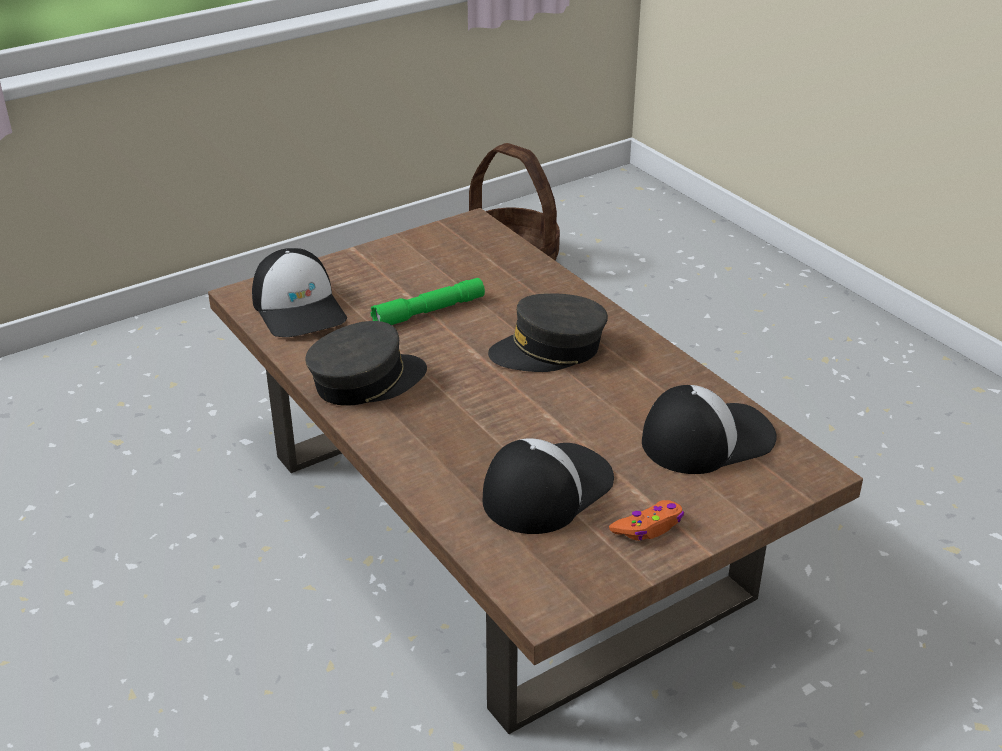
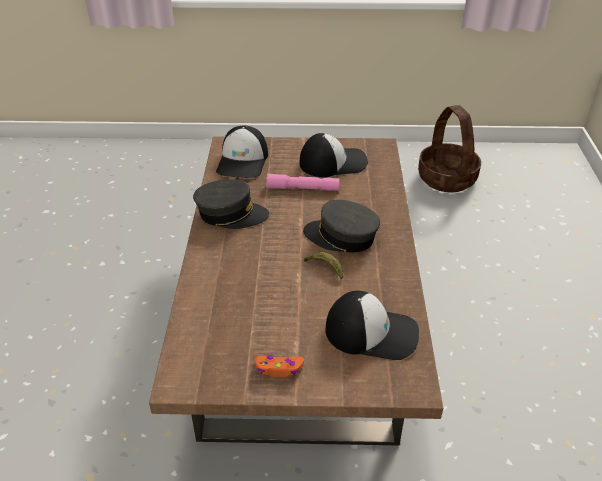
camera: 35 degrees right, 5 degrees up
(429, 312) = (303, 188): green flashlight -> pink flashlight
(546, 489) = (251, 317): cap -> cap (333, 162)
(571, 393) = (325, 268): none -> banana

